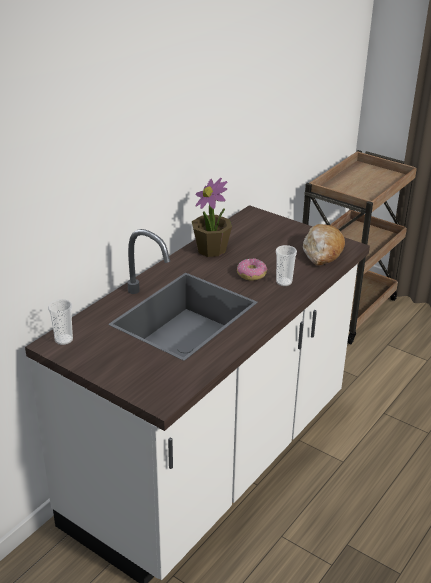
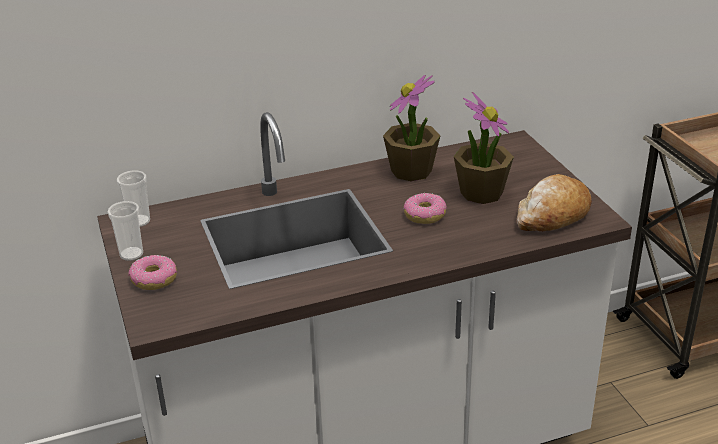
camera: 35 degrees right, 0 degrees up
(125, 373) = (154, 279): none -> donut
(268, 250) = (481, 192): none -> potted plant
(284, 282) = (454, 237): cup -> cup (131, 254)

